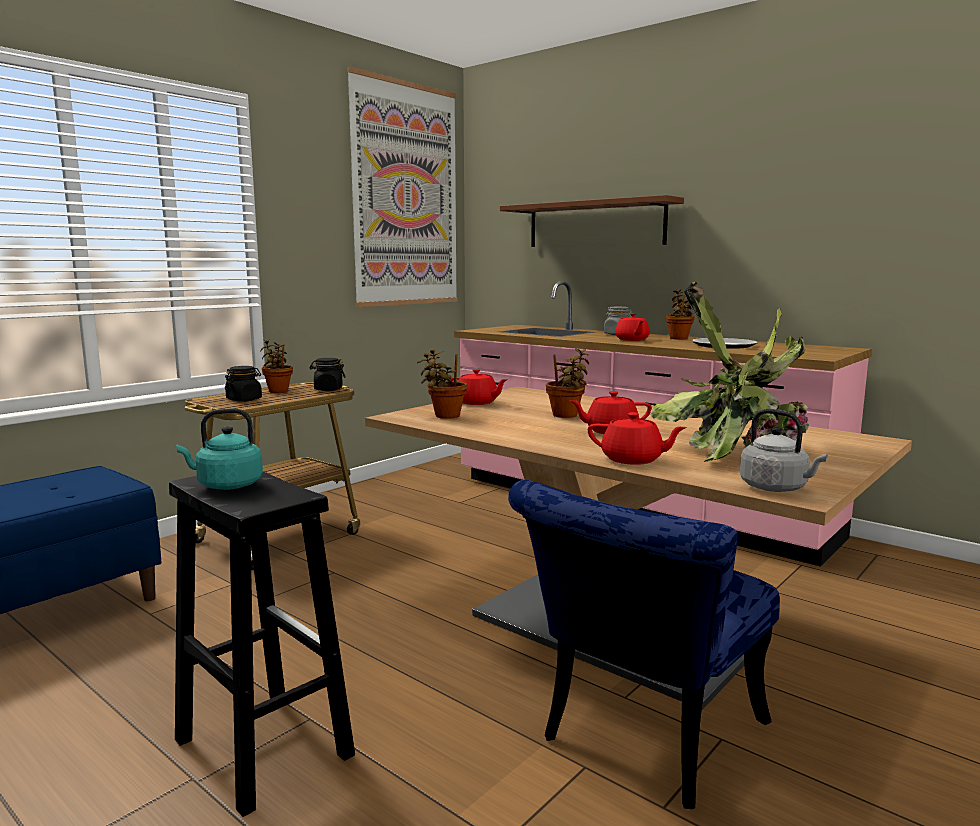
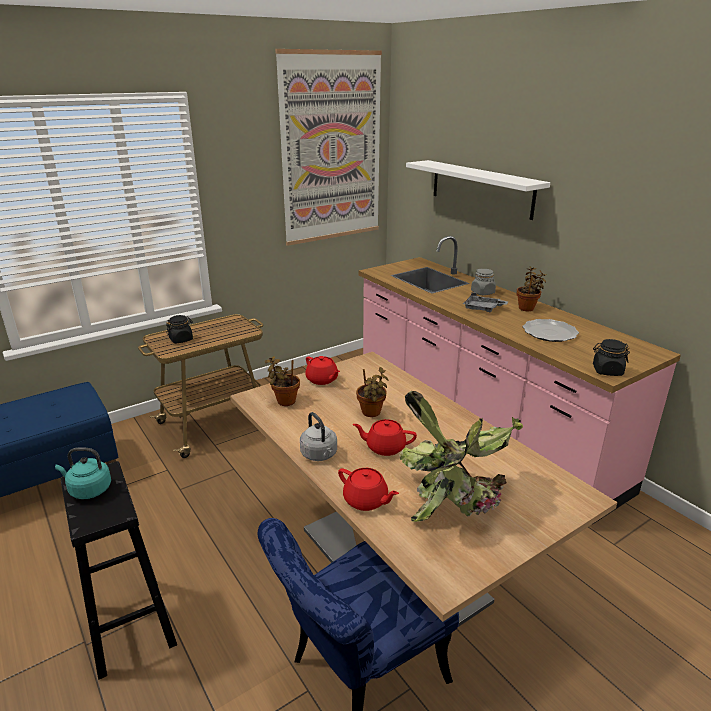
camera: 15 degrees right, 15 degrees up
(278, 391) = (211, 326): potted plant -> none
(328, 389) = (244, 329): black jar -> black jar (607, 371)
(595, 224) = (481, 188): brown shelf -> white shelf
(632, 340) = (483, 309): red teapot -> grey tray
(776, 488) = (436, 569): grey kettle -> grey kettle (320, 455)

